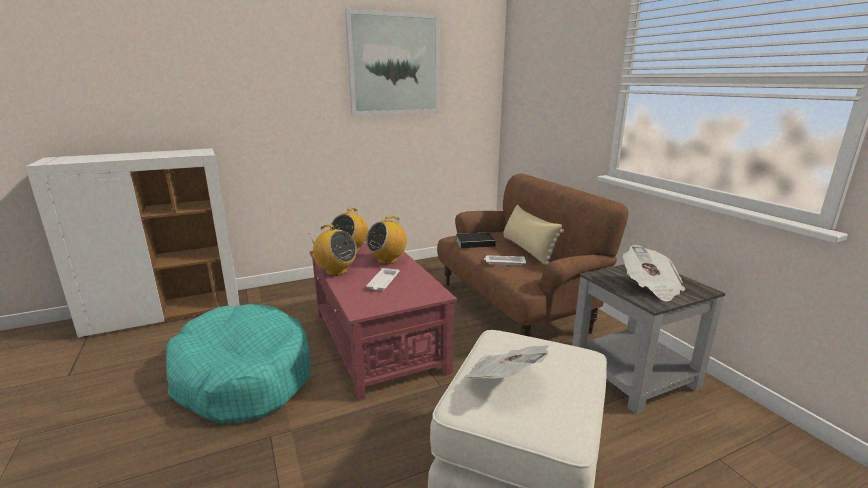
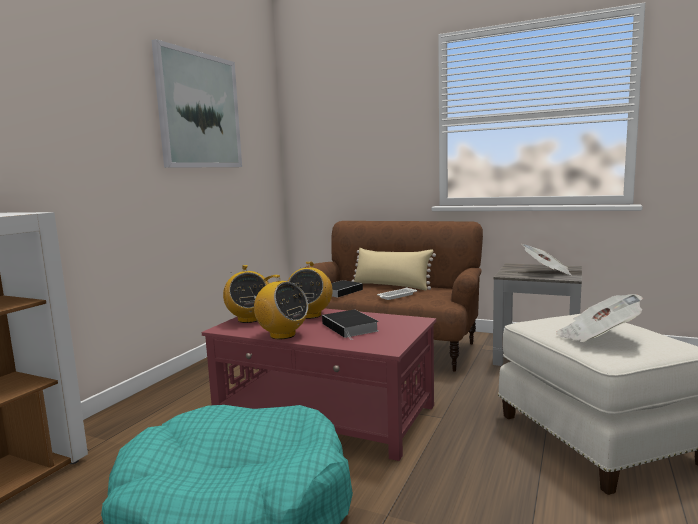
camera: 40 degrees left, 10 degrees down
(336, 271) = (282, 335): radio -> radio turned 45 degrees clockwise
(383, 282) = (351, 327): white tray -> book

